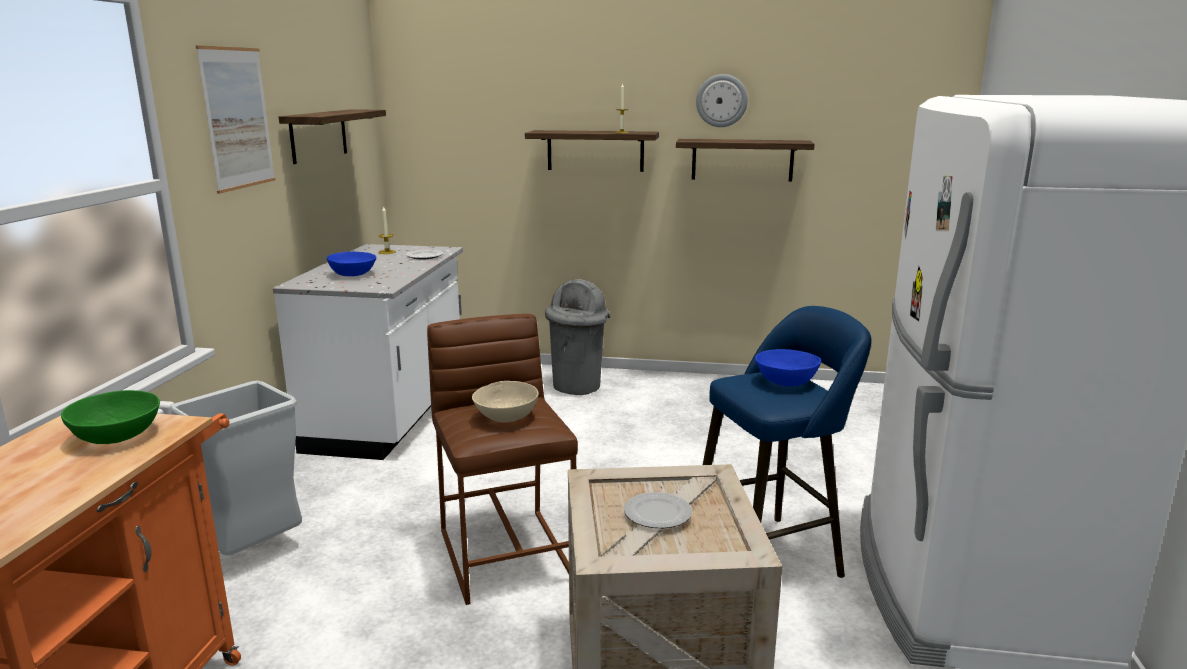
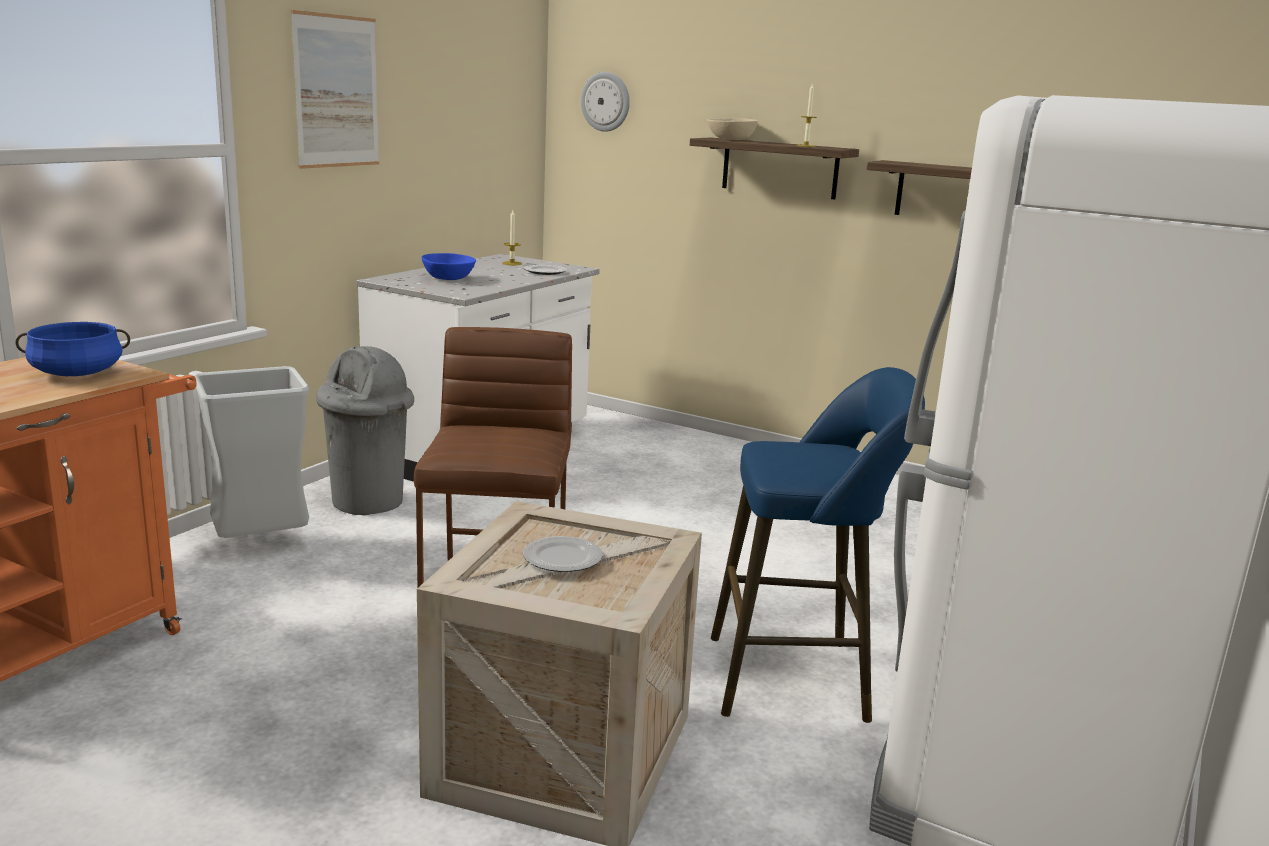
camera: 20 degrees right, 0 degrees up
(118, 436) = (77, 373): green bowl -> blue cooking pot
(318, 135) = (450, 122): shelf -> none
(506, 417) = (496, 440): beige bowl -> beige bowl (730, 139)
(578, 386) = (716, 459): grey trash can -> grey trash can (368, 502)
(721, 100) = (943, 113): wall clock -> wall clock (606, 101)
(785, 381) = (827, 455): blue bowl -> none

